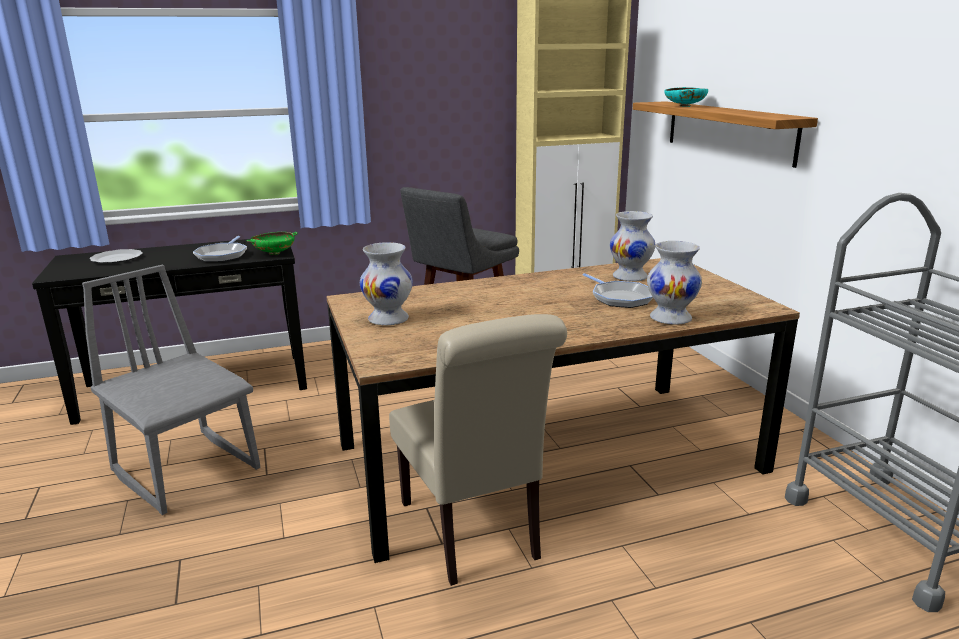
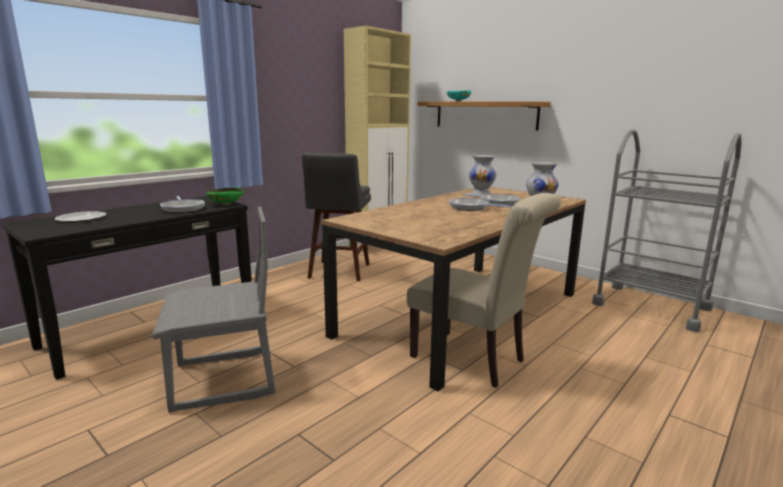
camera: 30 degrees left, 5 degrees down
(188, 470) = (224, 380): grey chair -> grey chair turned 150 degrees clockwise
(387, 319) = (393, 225): white vase -> none
(557, 303) = (471, 207): none -> frying pan

